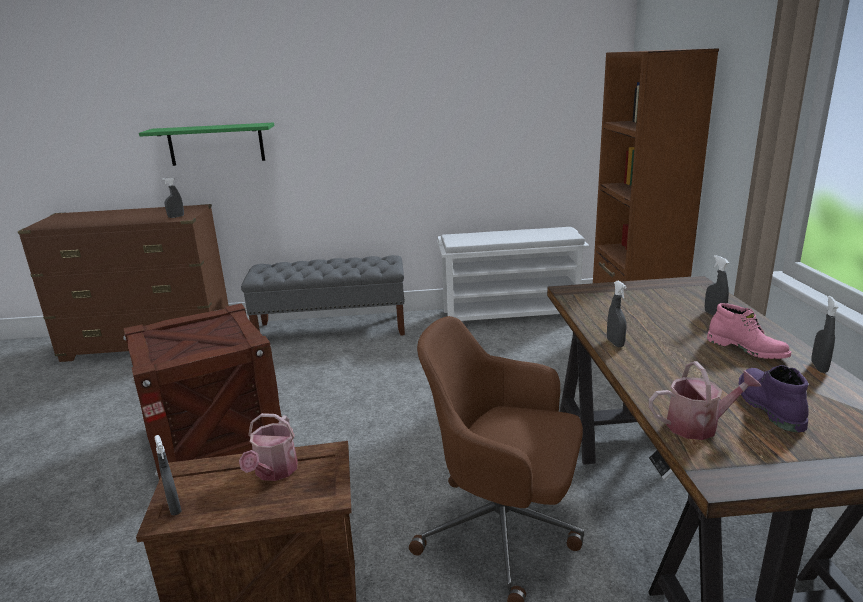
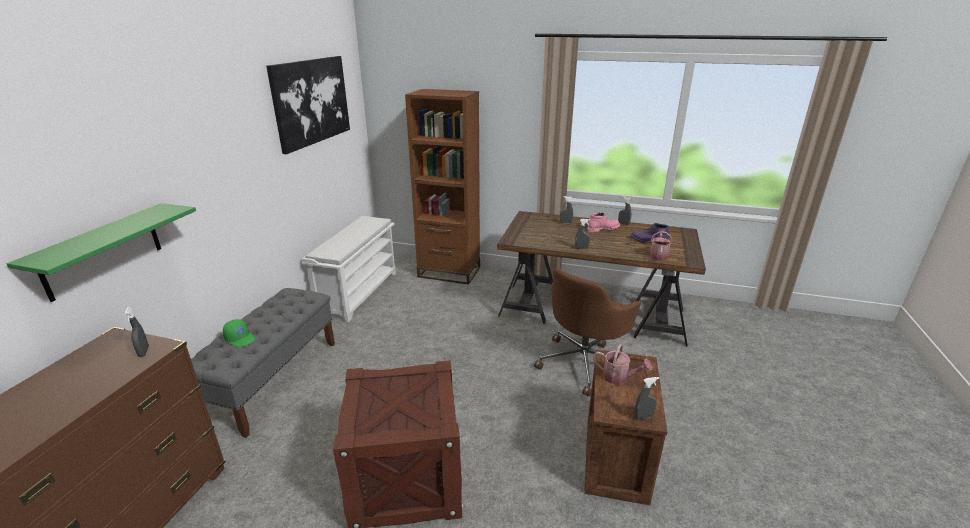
camera: 70 degrees left, 5 degrees up
(299, 266) = (241, 338): none -> green cap
(506, 59) = (311, 101): none -> picture

